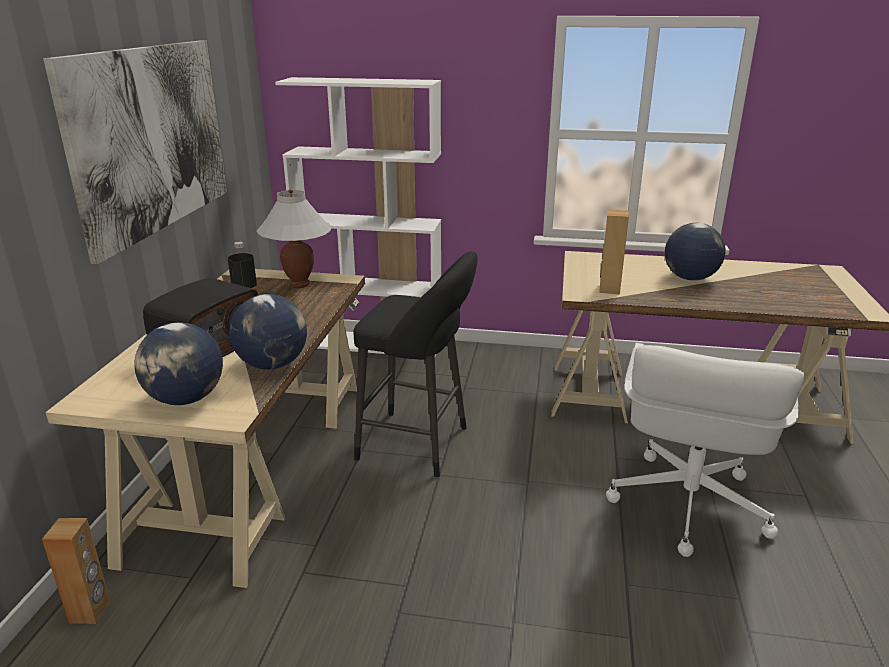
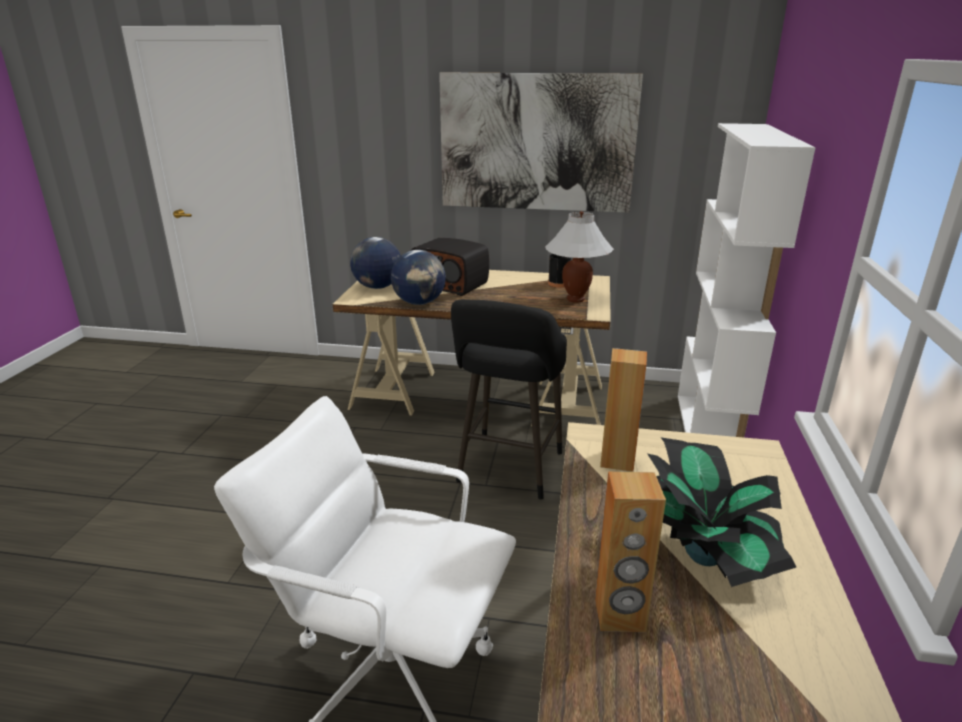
camera: 90 degrees right, 0 degrees up
(90, 611) = (345, 369): brown speaker -> brown speaker (620, 616)
(690, 278) = (703, 554): globe -> potted plant

